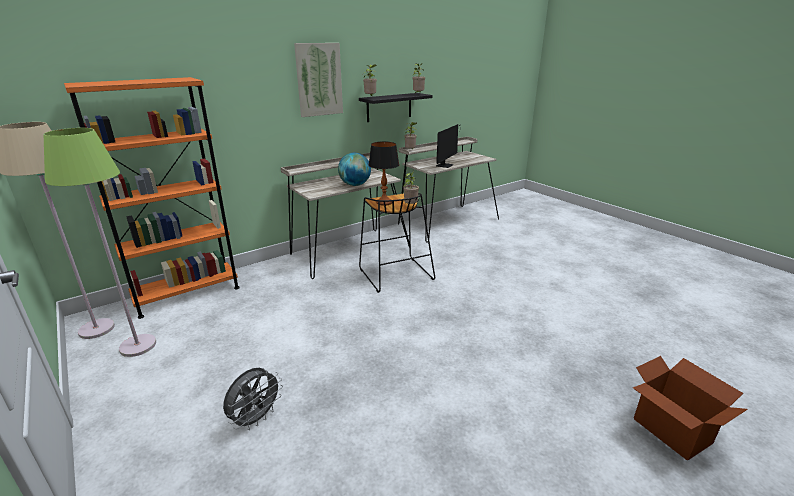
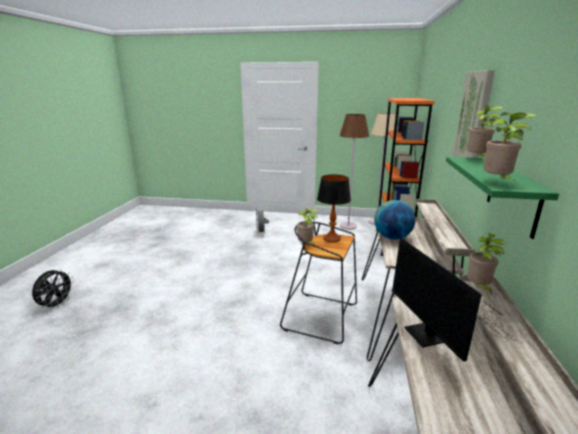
camera: 135 degrees right, 5 degrees down
(138, 346) = (348, 226): green floor lamp -> brown floor lamp
(389, 107) = (513, 195): black shelf -> green shelf
(671, 431) = (57, 305): cardboard box -> black fan

